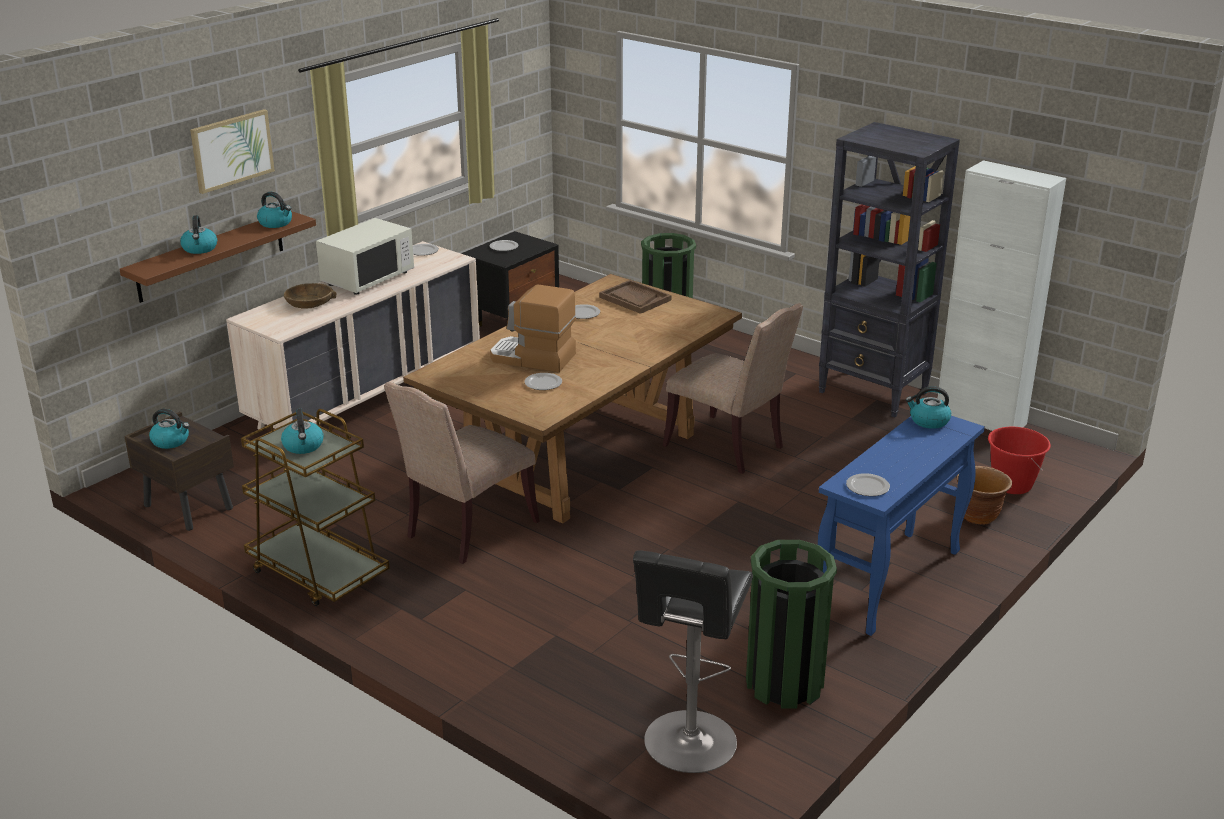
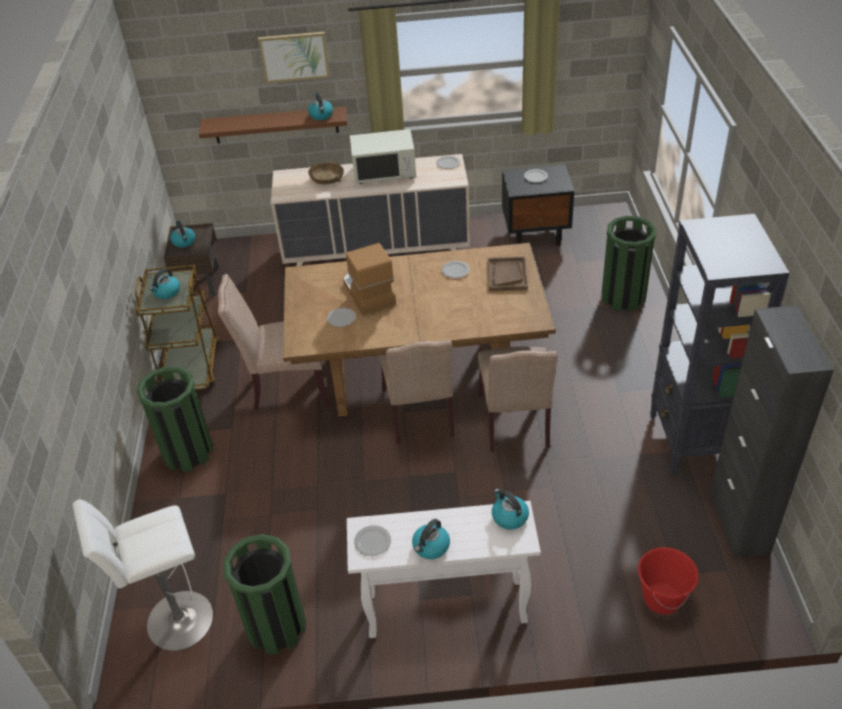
camera: 50 degrees right, 15 degrees up
(200, 249) = (255, 120): kettle -> kettle (431, 547)
(451, 632) = (188, 452): none -> green trash can
(638, 483) = (420, 415): none -> beige chair
(688, 746) = (175, 622): black stool -> white stool
(890, 583) = (445, 609): blue console table -> white console table
(978, 516) = (590, 606): brown planter -> none
(980, 418) = (739, 522): white cabinet -> black cabinet

